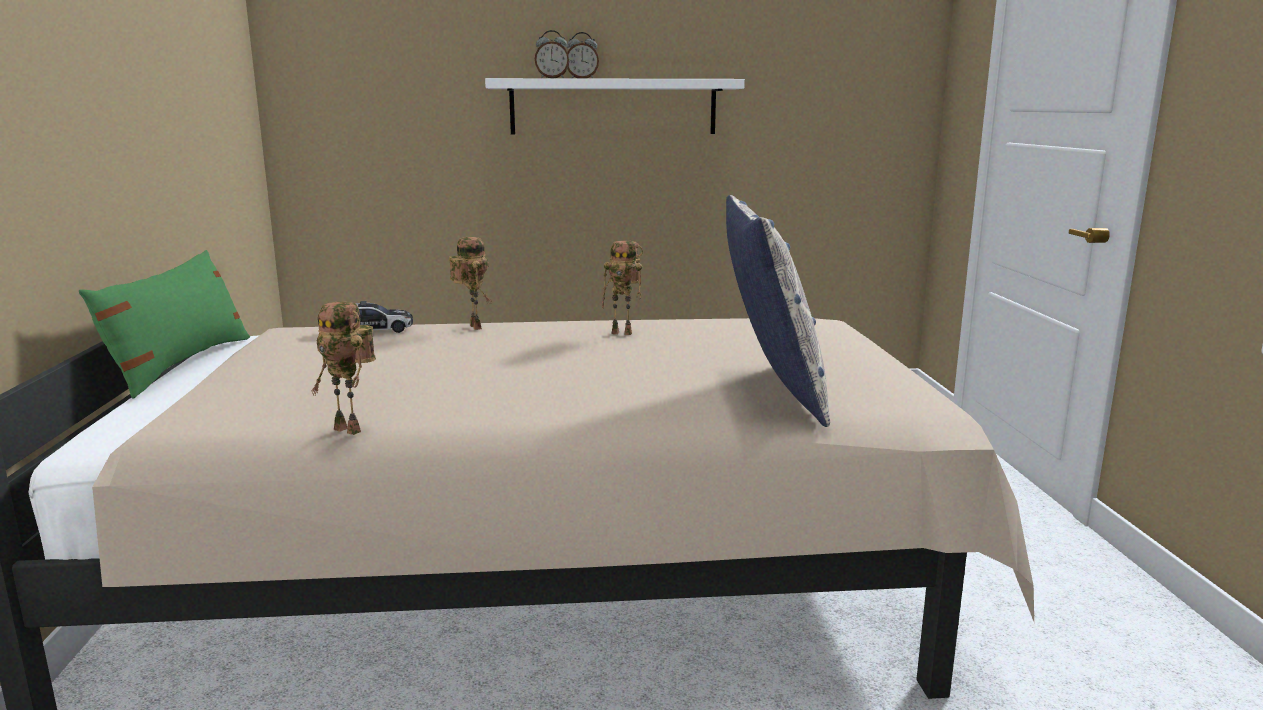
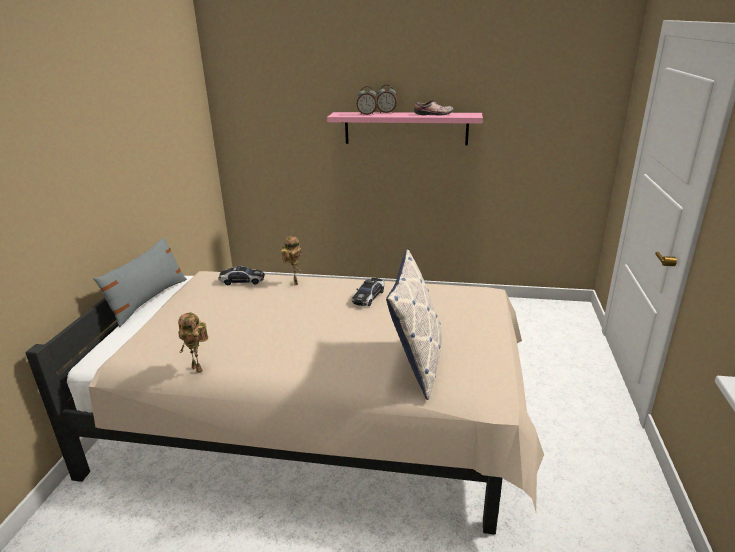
camera: 15 degrees right, 10 degrees up
(180, 364) = (148, 300): green pillow -> grey pillow
(613, 107) = (405, 128): white shelf -> pink shelf
(623, 333) = (368, 297): toy robot -> toy car
(664, 78) = (434, 114): none -> shoe

